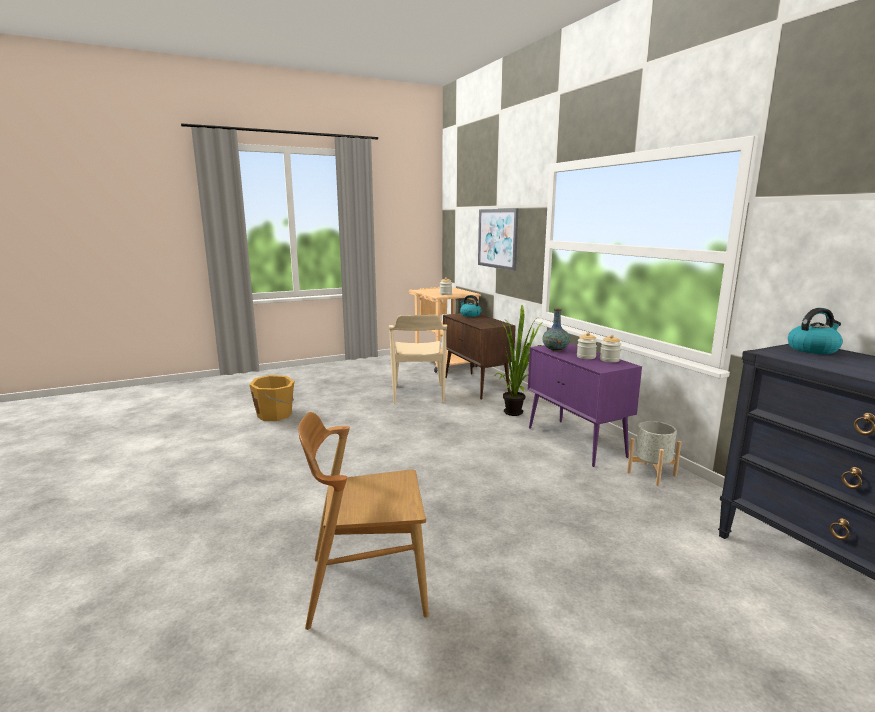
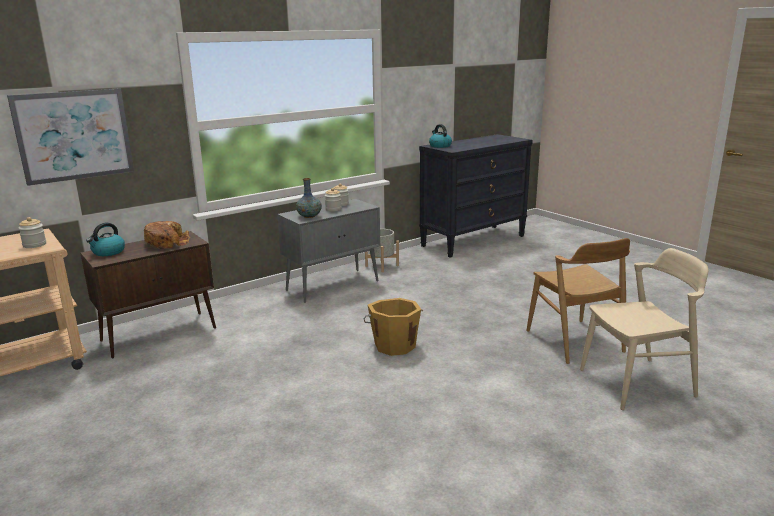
camera: 100 degrees left, 5 degrees up
(275, 415) = (269, 484): orange bucket -> orange bucket (394, 345)
(418, 394) = (185, 370): beige chair -> beige chair (637, 383)
(485, 322) = (167, 242): none -> bread
(516, 411) = (258, 309): potted plant -> none
(576, 442) = (333, 285): purple cabinet -> grey cabinet

